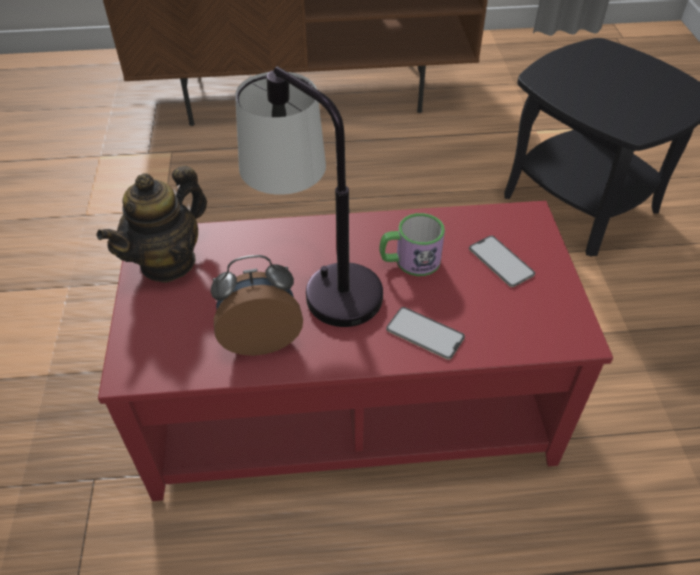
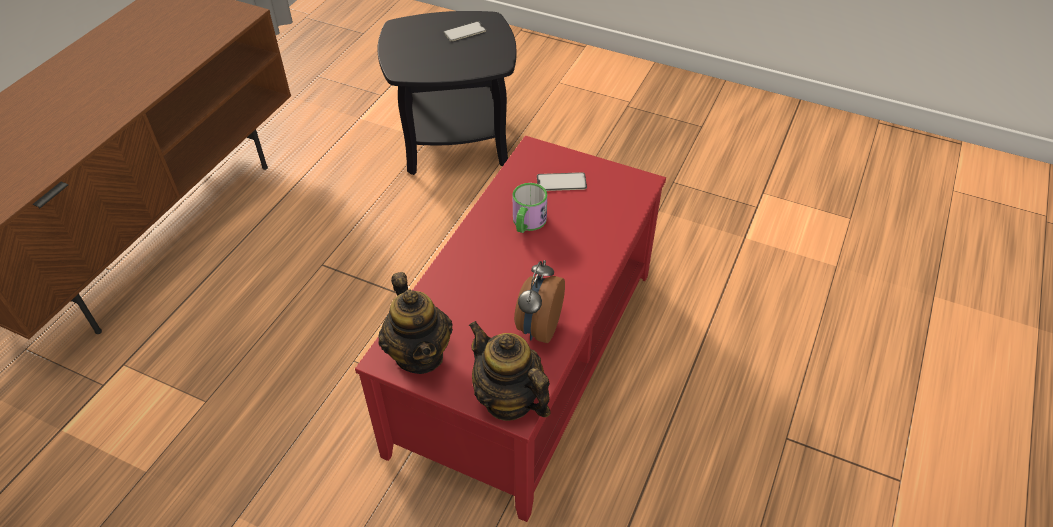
camera: 60 degrees left, 0 degrees up
(144, 356) = (508, 399): none -> teapot
(316, 280) = (507, 277): table lamp -> none
(425, 333) = (593, 245): phone -> phone (464, 31)

